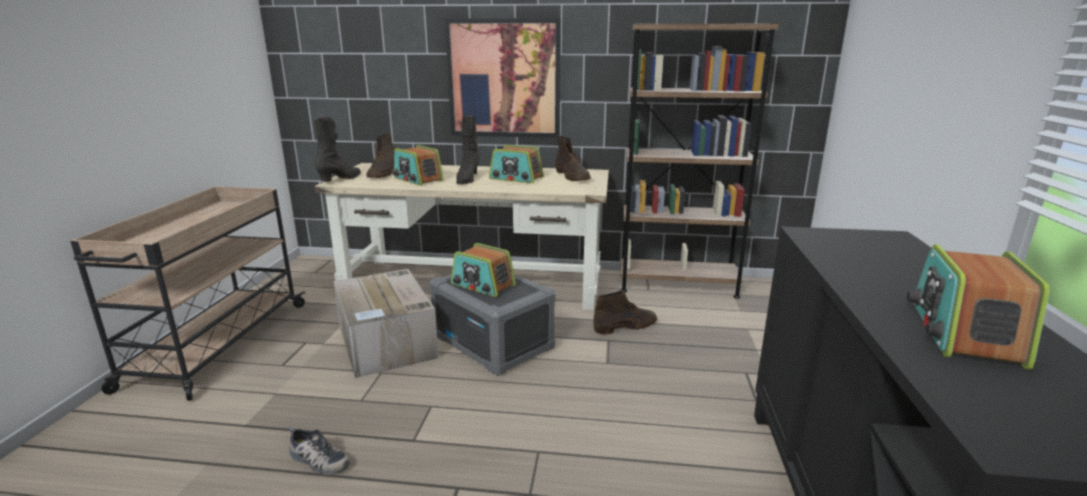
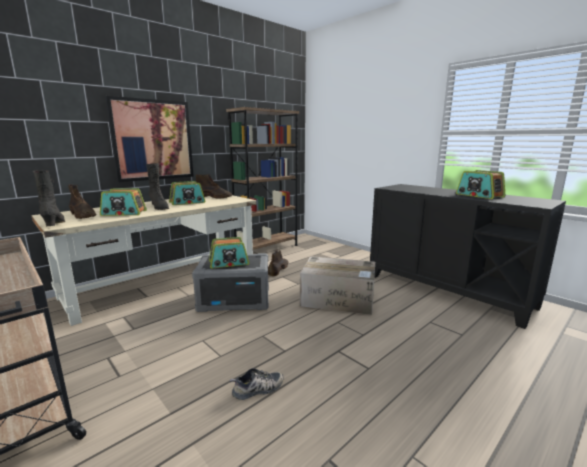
camera: 50 degrees left, 5 degrees down
(387, 342) = (173, 328): cardboard box -> cardboard box (339, 298)

